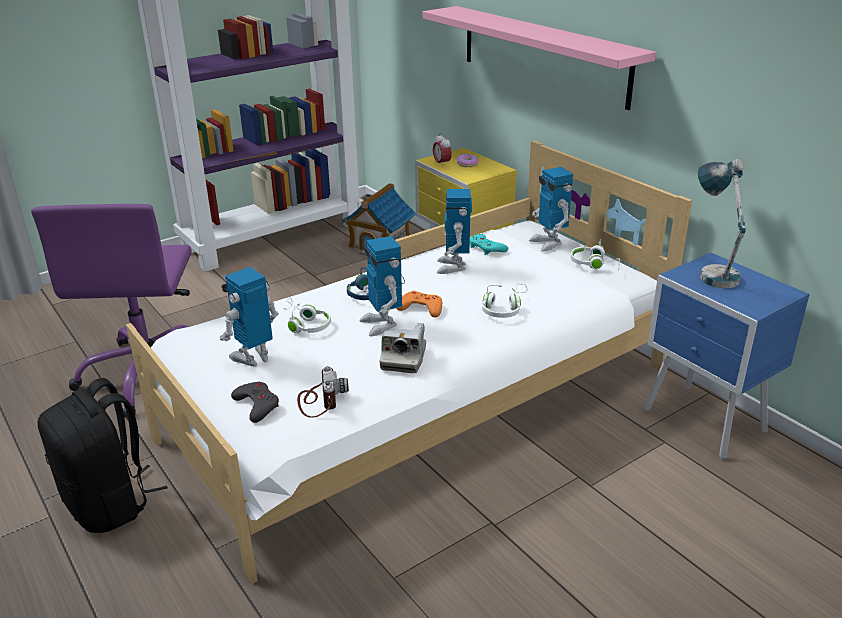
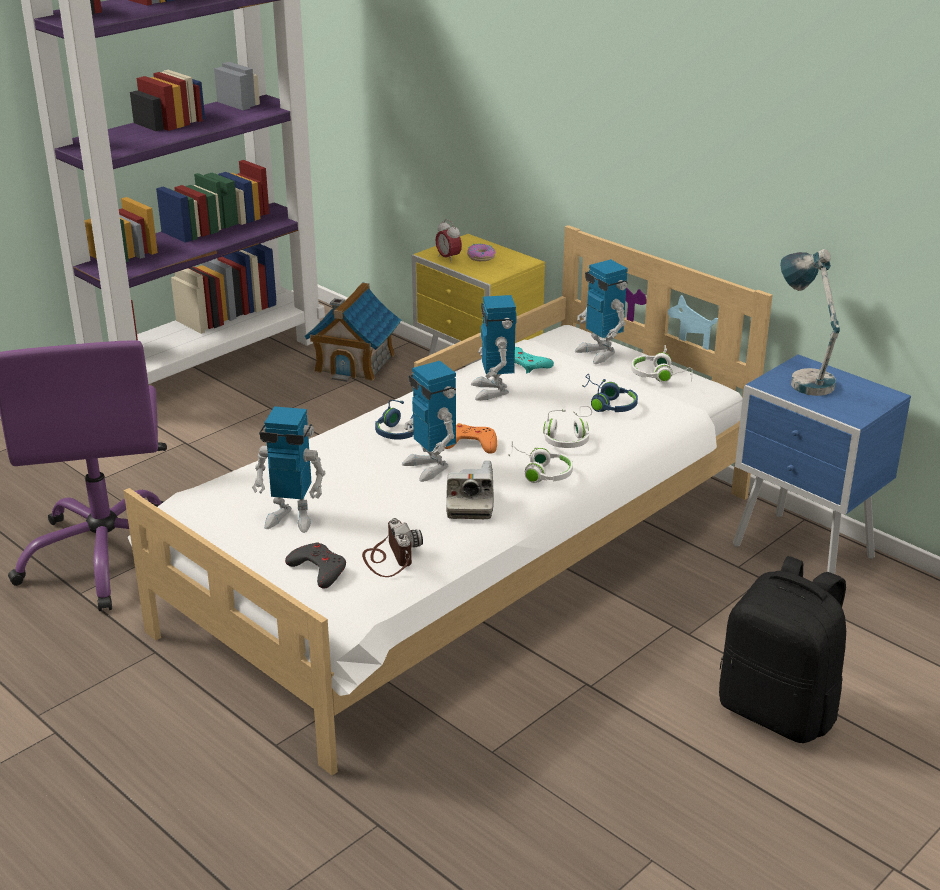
camera: 10 degrees left, 0 degrees up
(110, 504) = (125, 711): black backpack -> black backpack (779, 711)
(254, 358) = (291, 517): toy robot -> toy robot turned 120 degrees counterclockwise
(305, 324) = (337, 474): white headphones -> white headphones (539, 472)
(542, 55) = (575, 121): pink shelf -> none
(544, 283) = (607, 403): none -> blue headphones

